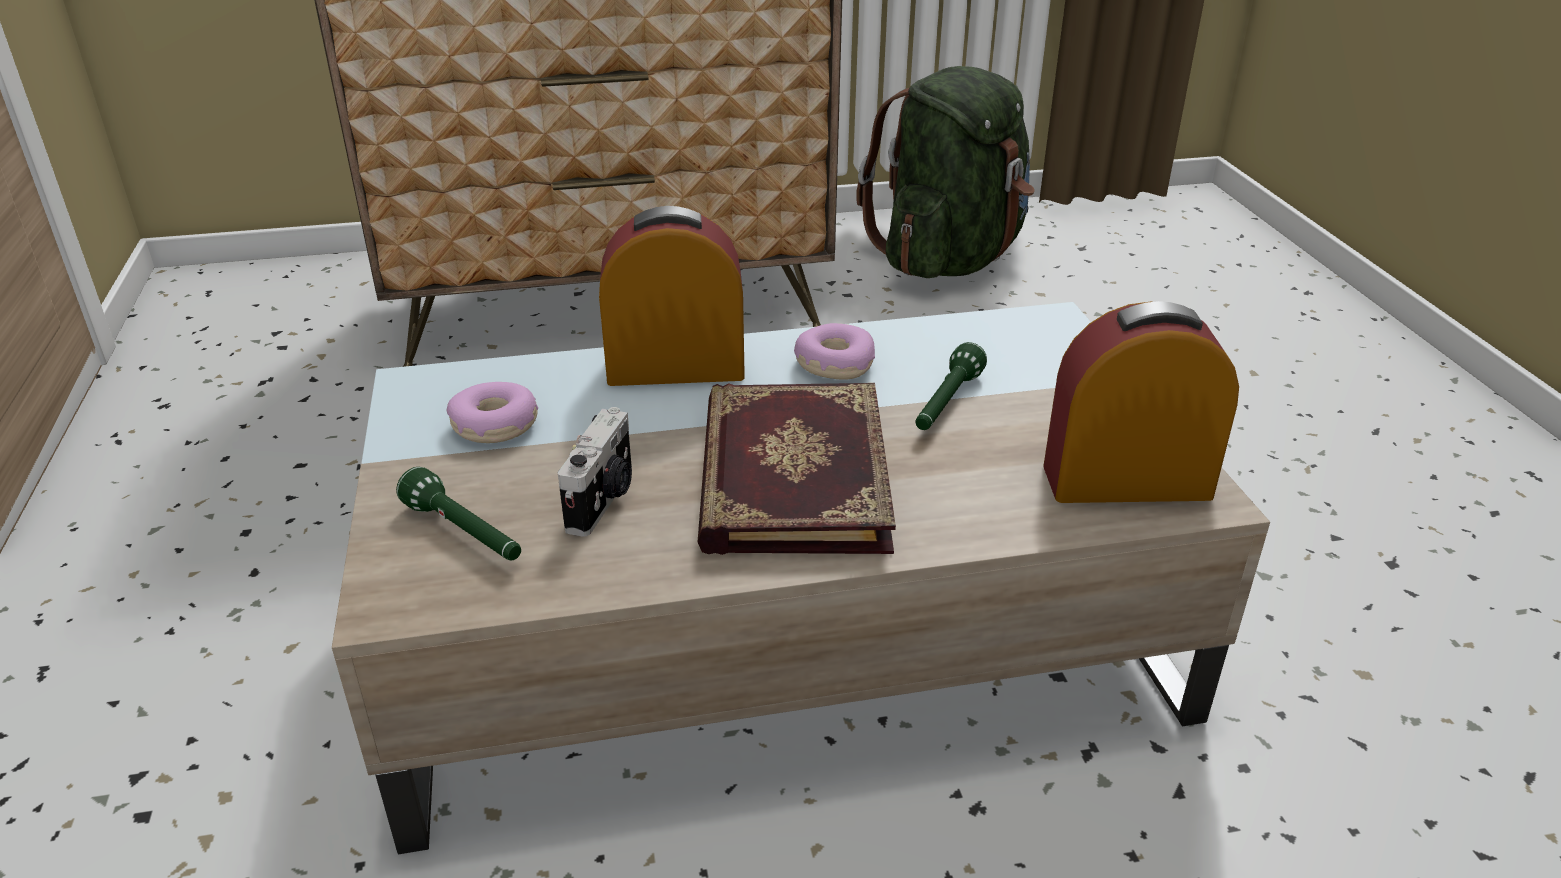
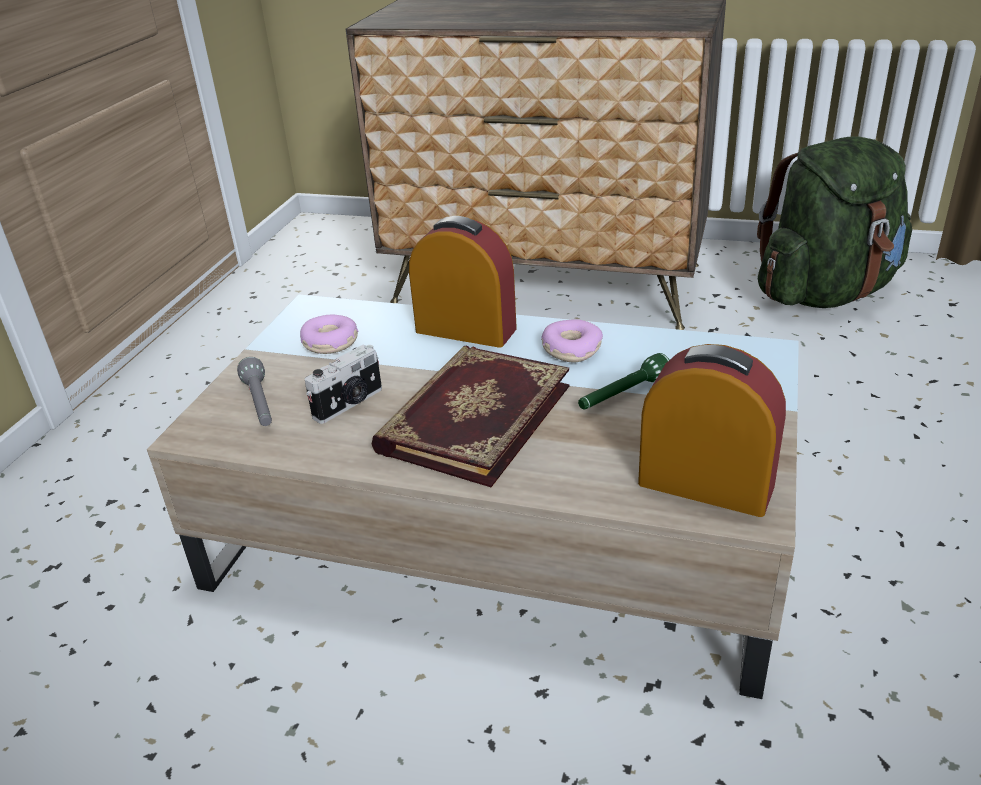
camera: 30 degrees right, 0 degrees up
(465, 534) = (260, 404): green flashlight -> grey flashlight

